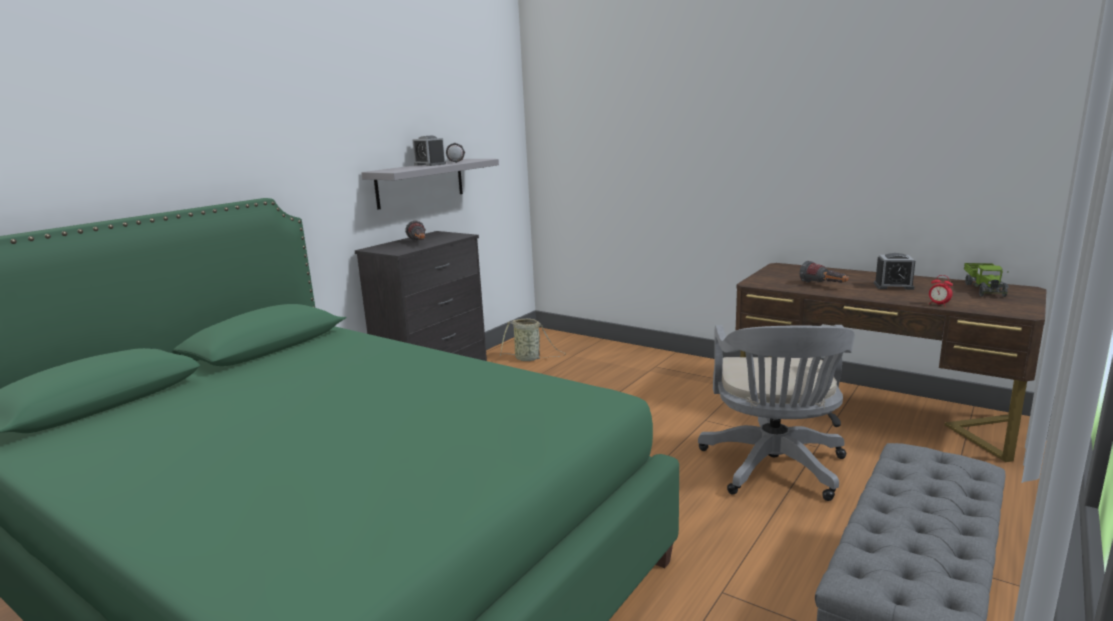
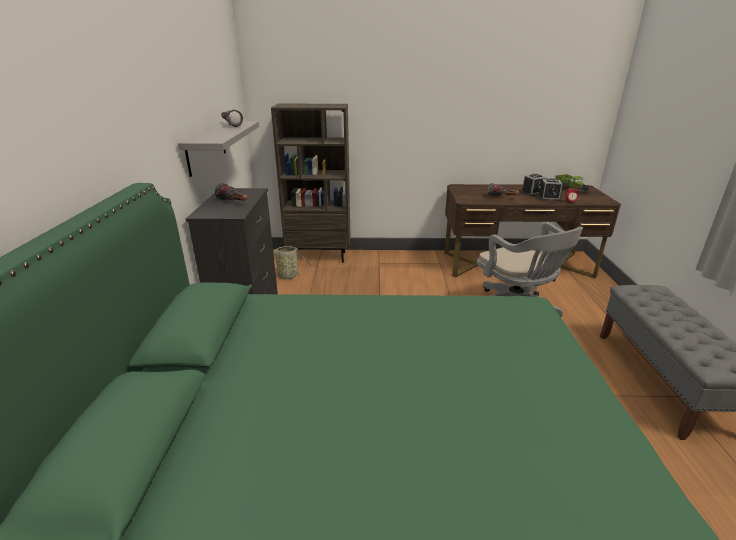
camera: 35 degrees left, 10 degrees up
(430, 164) = (218, 130): alarm clock -> alarm clock (549, 198)
(589, 346) = (319, 257): none -> brown bookcase

